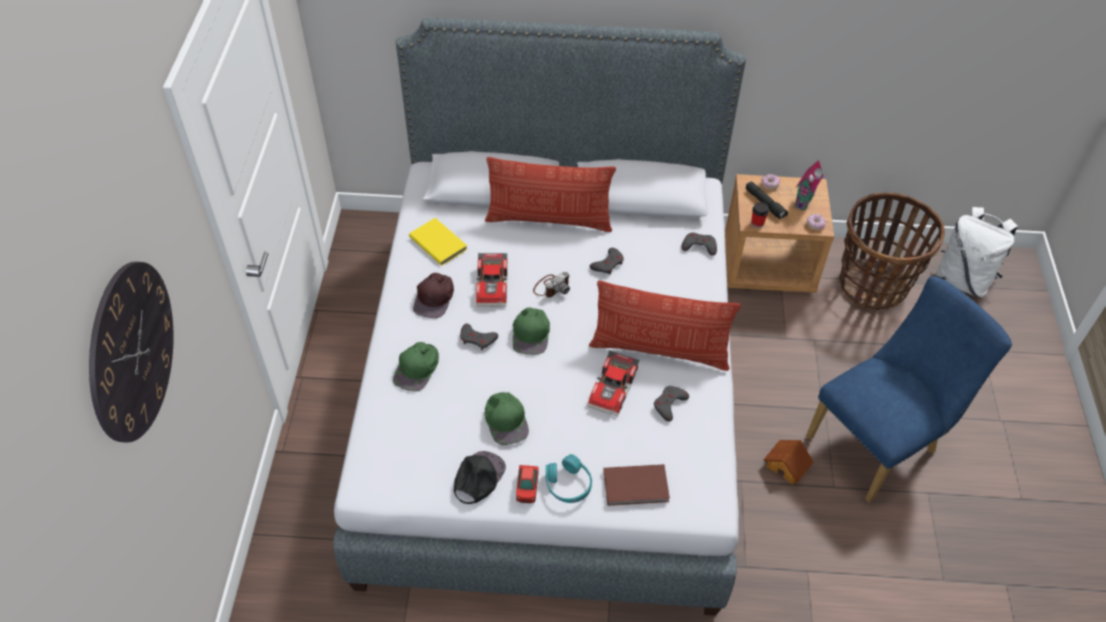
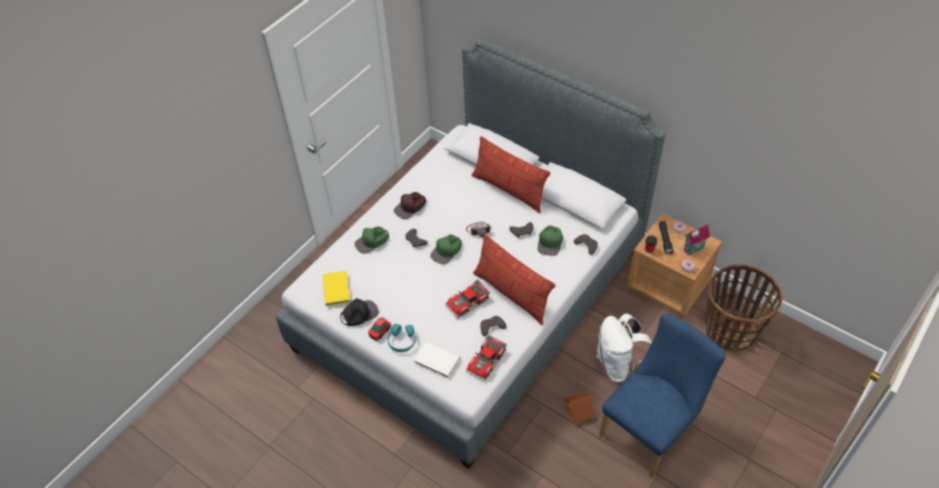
camera: 35 degrees right, 0 degrees up
(131, 351) = (186, 159): wall clock -> none
(439, 242) = (436, 176): yellow book -> yellow book (337, 288)
(494, 285) = (447, 214): toy car -> toy car (487, 362)
(506, 420) = (396, 291): green cap -> green cap (550, 242)
(637, 487) = (437, 361): brown book -> white book
(879, 442) = (651, 428): blue chair -> blue chair turned 45 degrees counterclockwise
(963, 279) = (802, 357): white backpack -> white backpack (618, 365)

